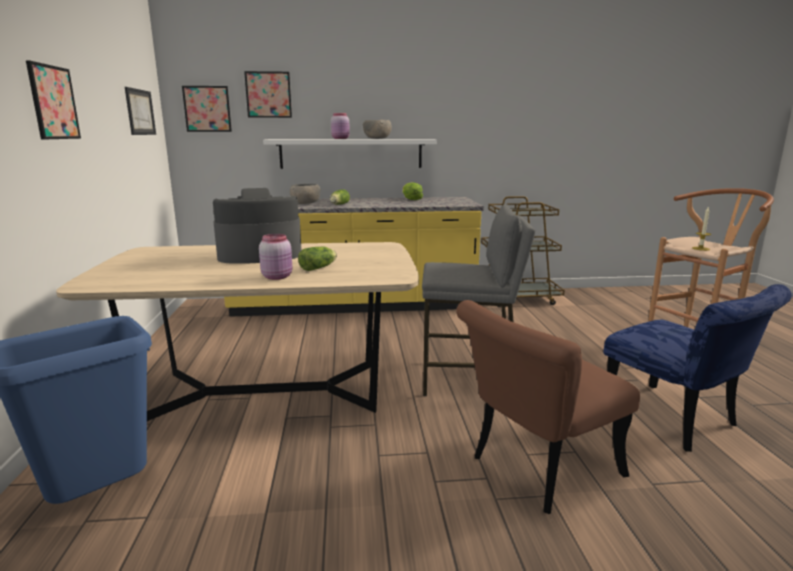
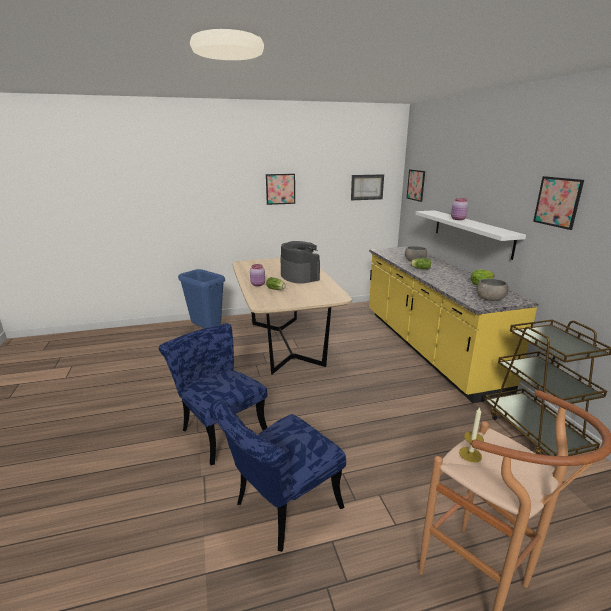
camera: 80 degrees right, 5 degrees up
(268, 94) = (440, 178): picture -> picture (557, 202)
(377, 138) = (477, 224): grey bowl -> grey bowl (490, 299)
(469, 379) = (321, 404): grey stool -> none
(535, 469) = (220, 429): brown chair -> blue chair

